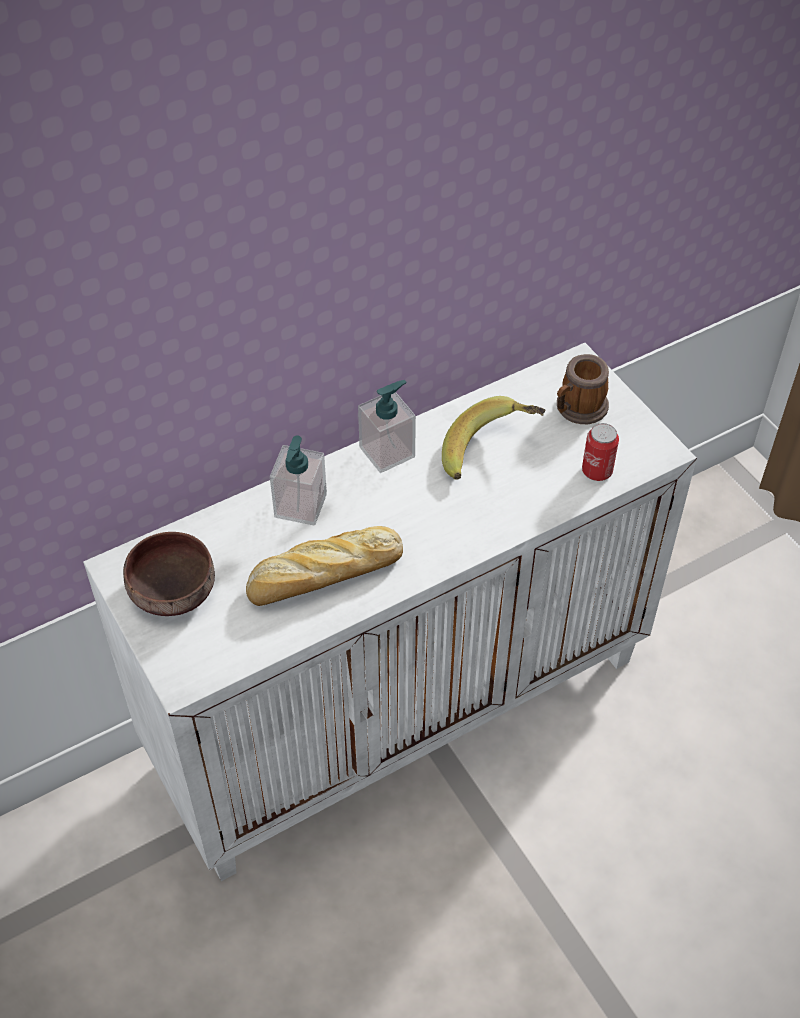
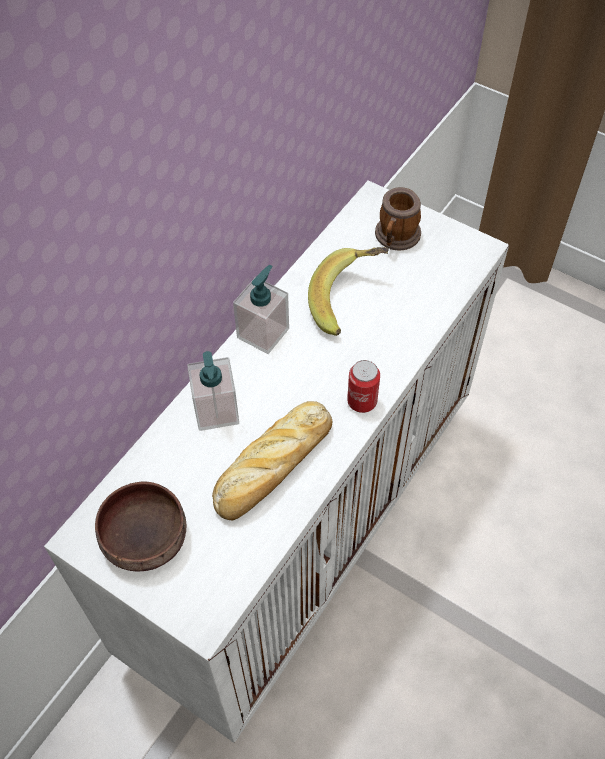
camera: 25 degrees left, 5 degrees up
(597, 471) = (441, 284): can -> can (362, 401)

